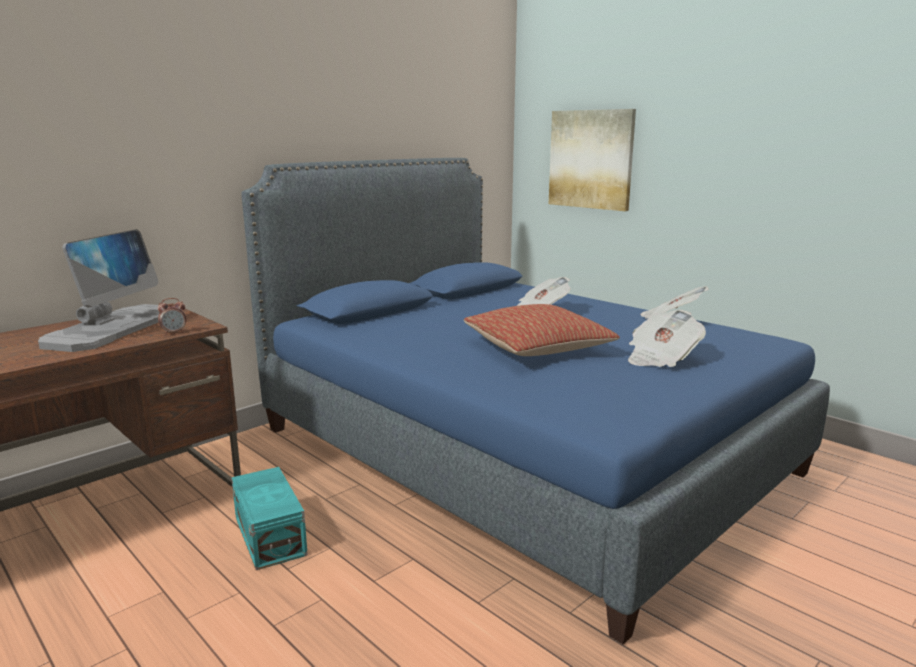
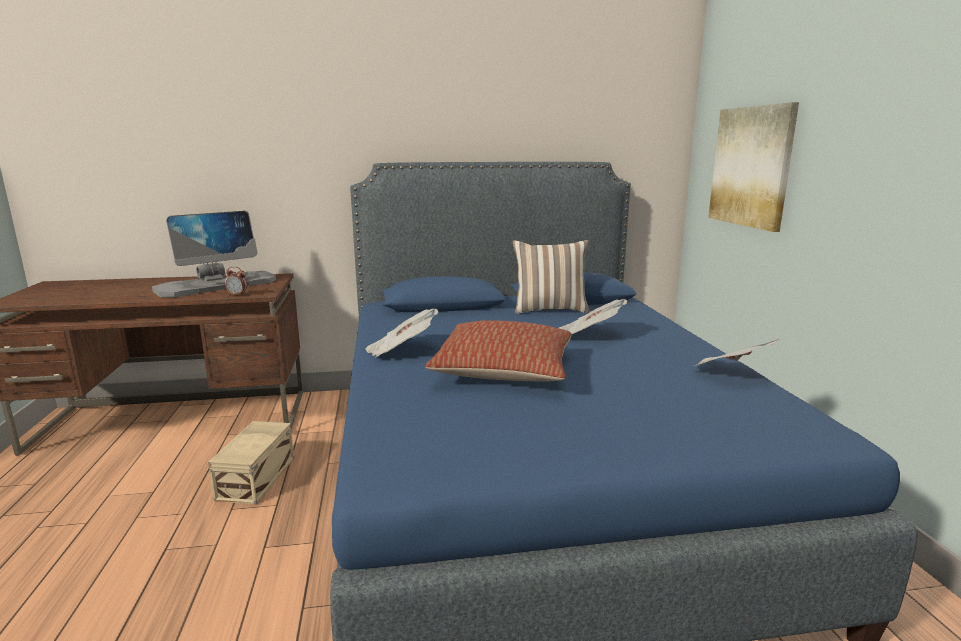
camera: 35 degrees right, 0 degrees up
(271, 535) = (258, 477): turquoise storage box -> beige storage box
(469, 299) = (550, 309): none -> pillow
(661, 358) = (611, 416): newspaper -> newspaper (401, 351)

